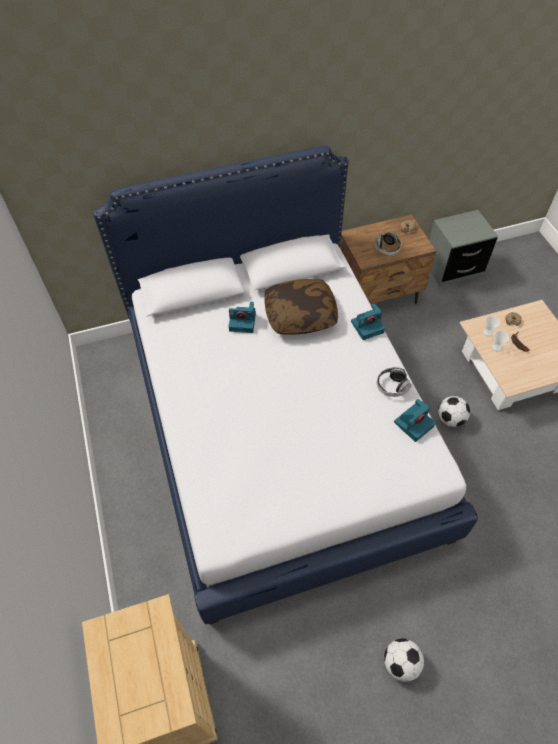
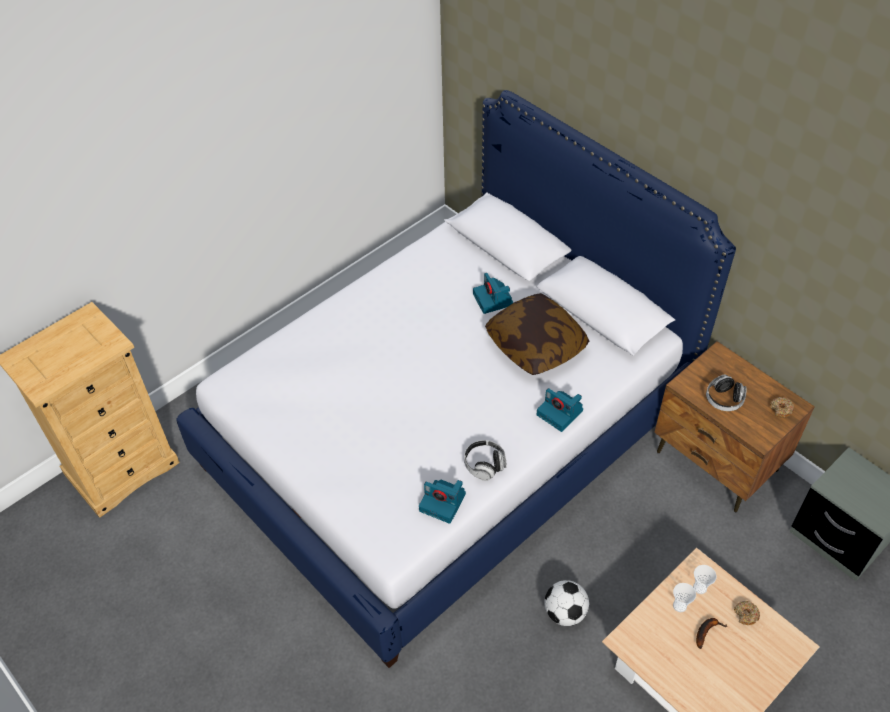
camera: 65 degrees right, 5 degrees down
(400, 663) = (222, 653): football -> none

